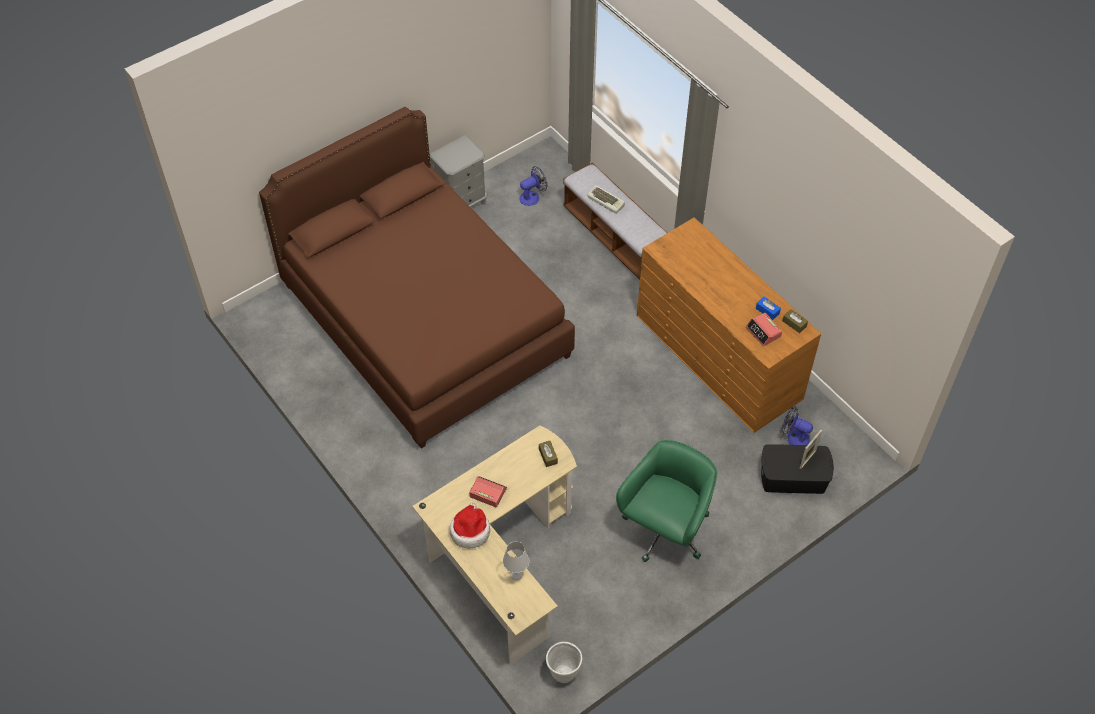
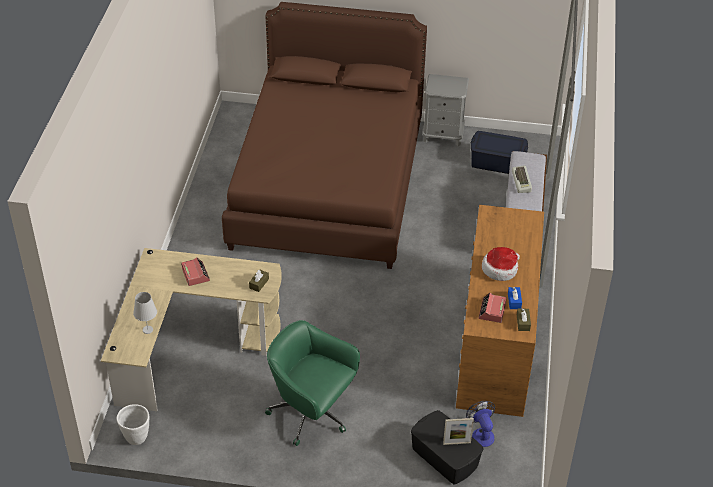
camera: 45 degrees right, 10 degrees down
(470, 530) = (156, 286): hat -> hat (500, 269)
(532, 196) = (497, 162): fan -> blue storage box
(665, 530) = (311, 414): green office chair -> green office chair turned 135 degrees counterclockwise

